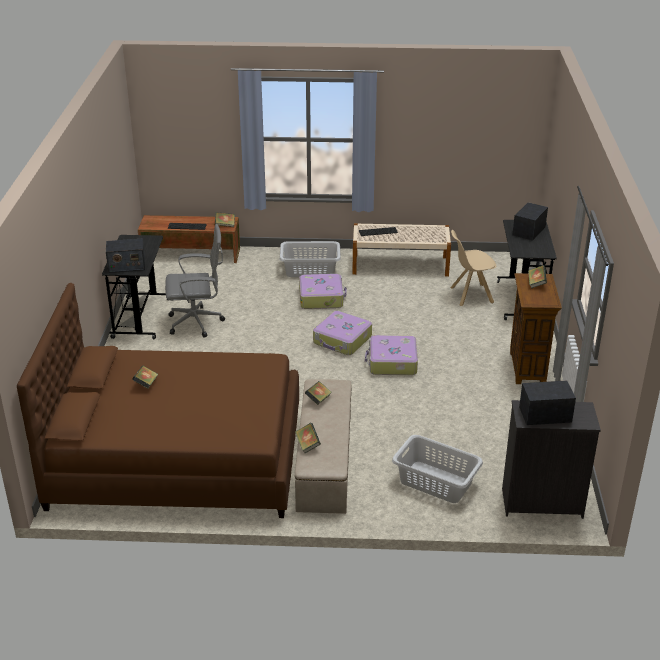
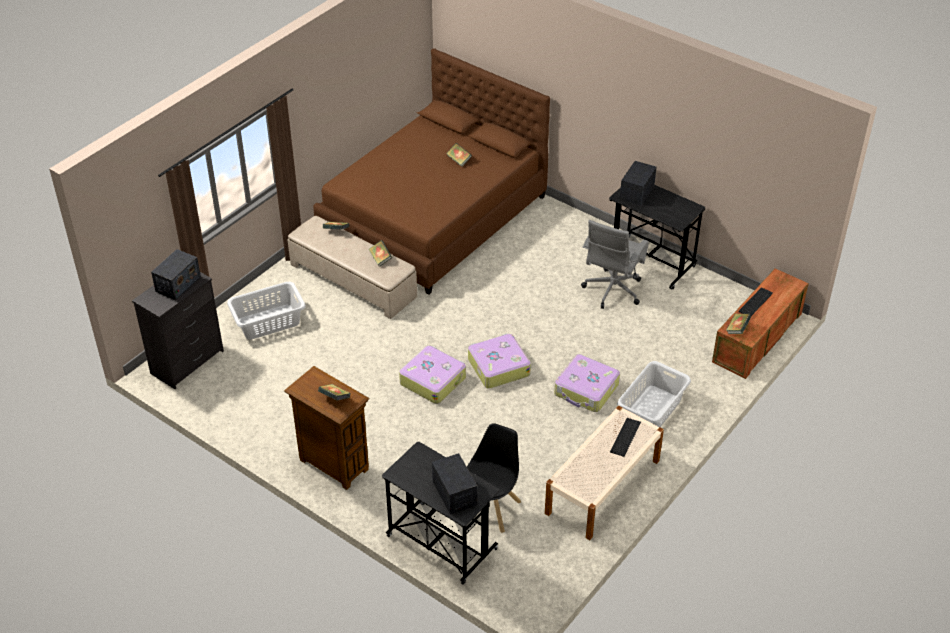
camera: 125 degrees right, 10 degrees up
(470, 295) = (491, 507): beige chair -> black chair

